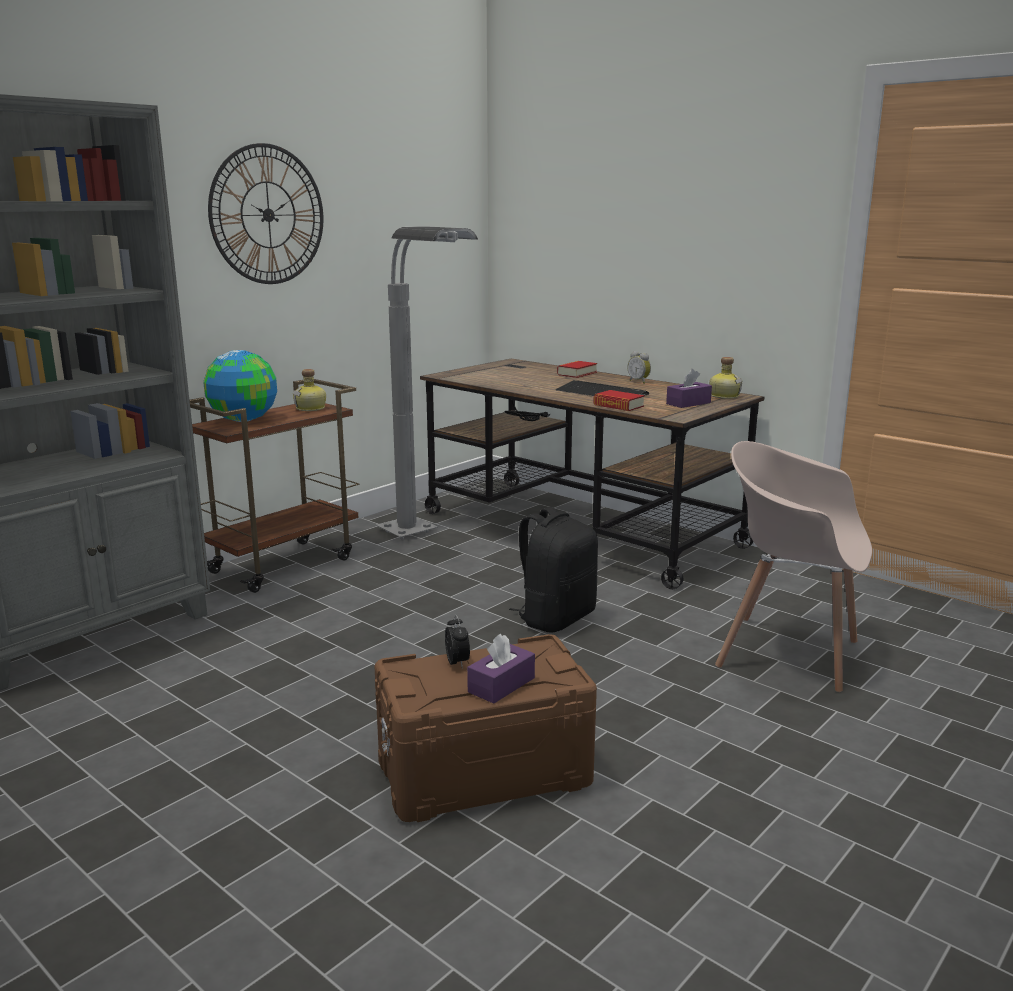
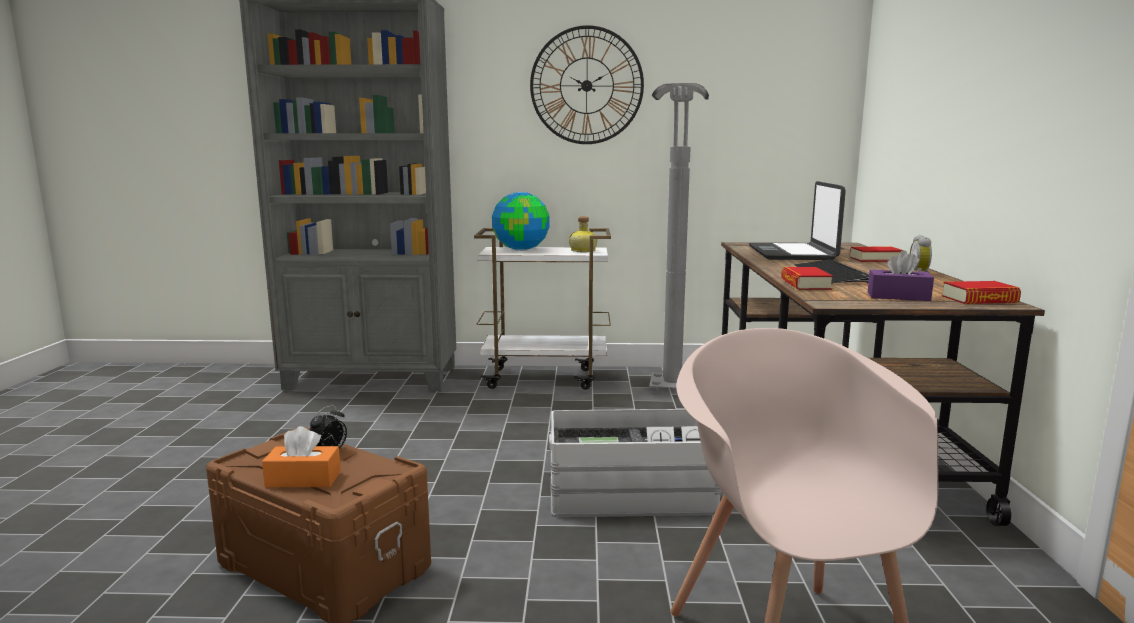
camera: 50 degrees right, 5 degrees down
(285, 564) = (546, 379): brown cart -> white cart
(501, 685) = (303, 479): purple tissue box -> orange tissue box
(513, 378) = (793, 253): none -> laptop
(556, 618) = (631, 492): black backpack -> grey storage box
(724, 396) = (979, 299): bottle -> book

